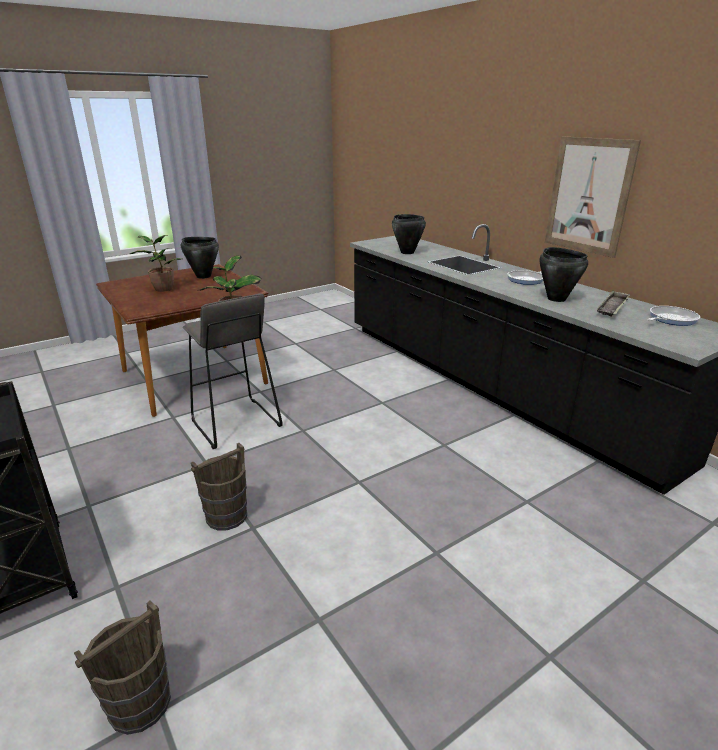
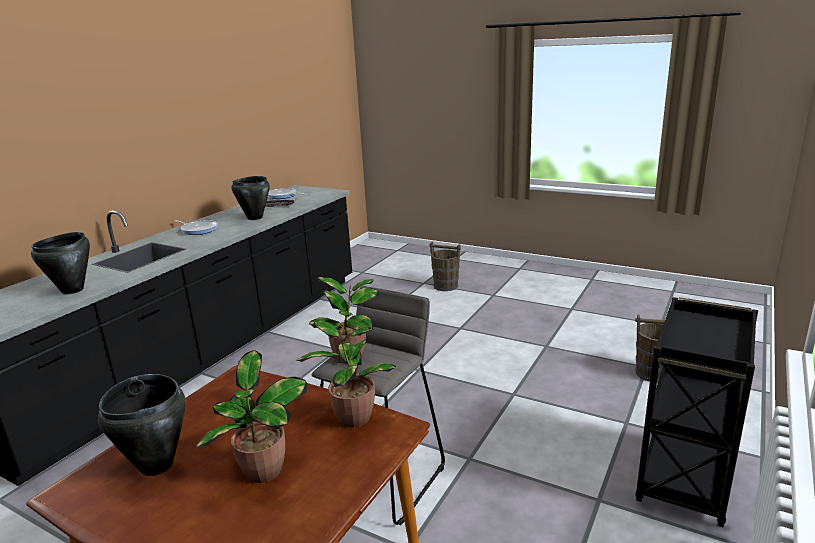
camera: 115 degrees left, 5 degrees down
(165, 305) = (351, 417): none -> potted plant
(226, 516) = (517, 411): brown bucket -> brown bucket (446, 286)
(588, 196) = (181, 144): picture -> none

